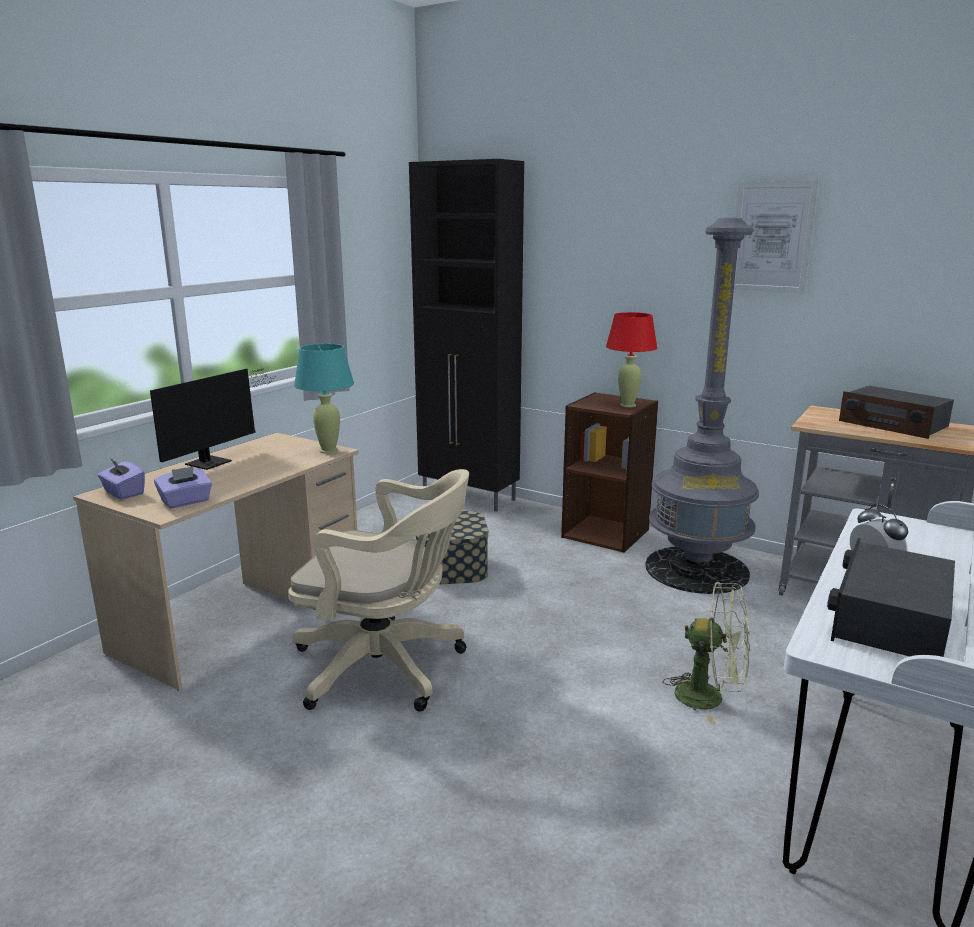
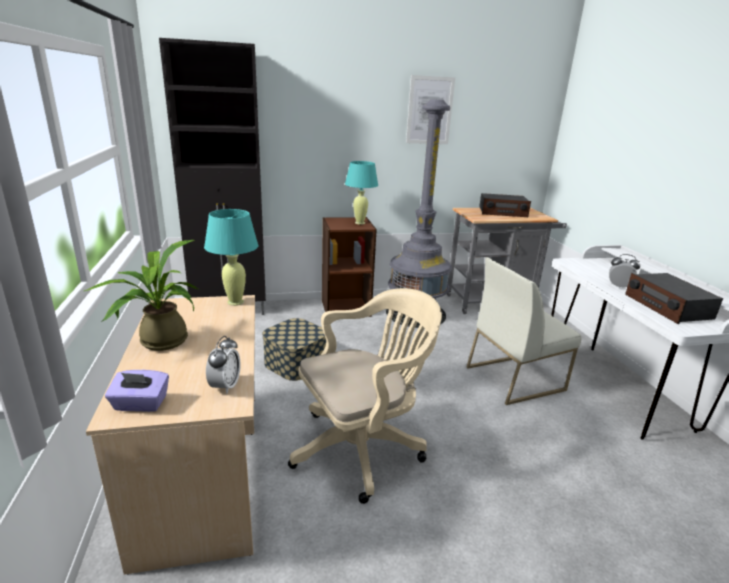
camera: 45 degrees left, 5 degrees up
(186, 502) = (225, 386): purple tissue box -> alarm clock
(214, 461) = (158, 342): monitor -> potted plant
(627, 405) = (359, 223): red table lamp -> turquoise table lamp
(710, 697) = (515, 378): green fan -> white chair

